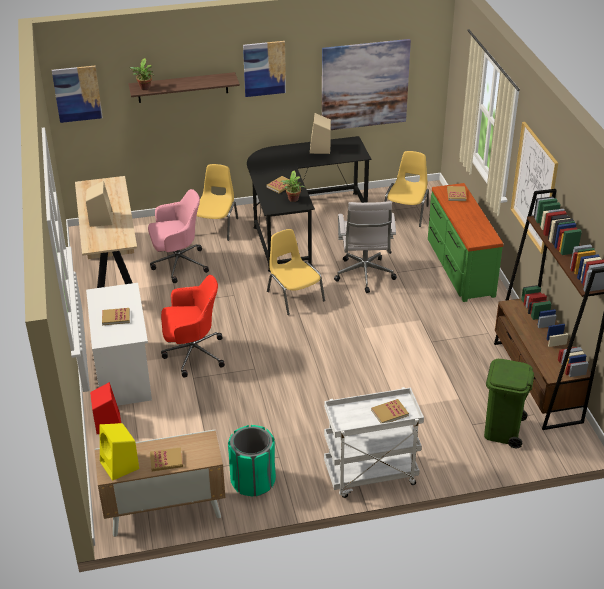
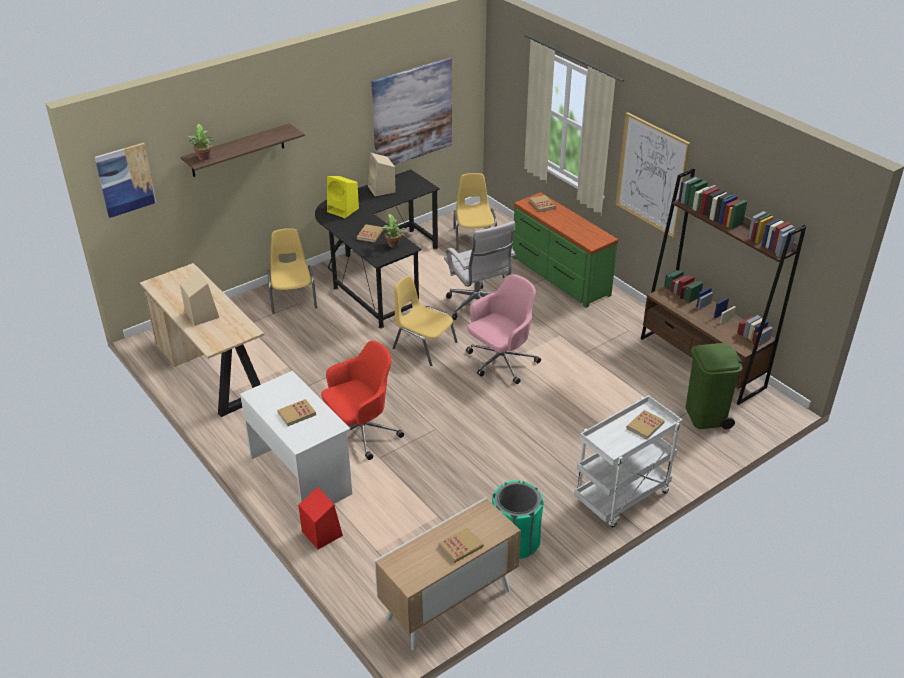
camera: 25 degrees left, 0 degrees up
(120, 466) = (416, 568): yellow speaker -> yellow speaker (343, 210)
(177, 264) = (279, 345): pink office chair -> pink office chair (501, 362)
(264, 68) = (318, 114): picture -> none

